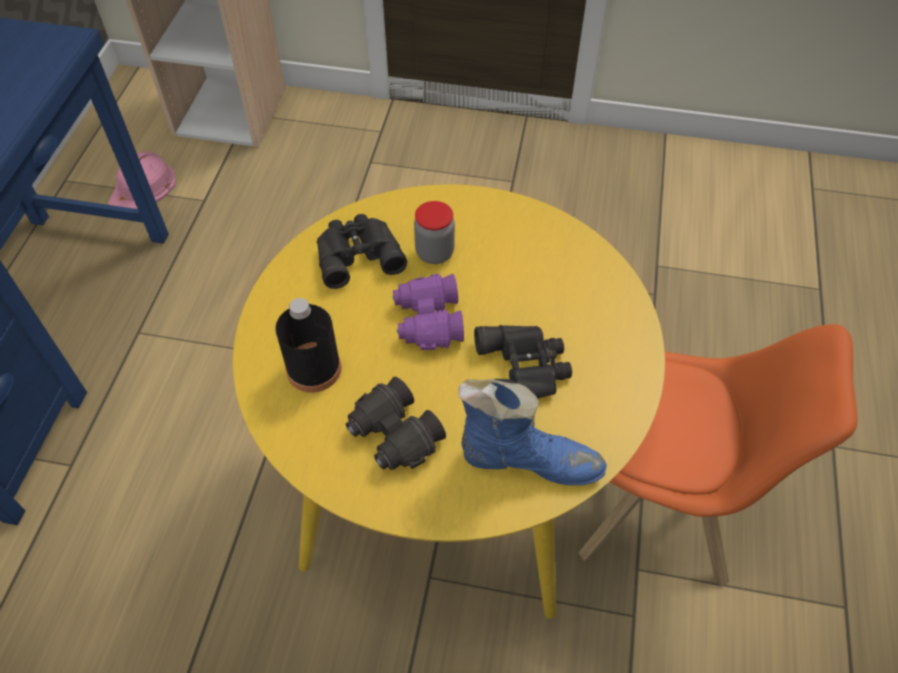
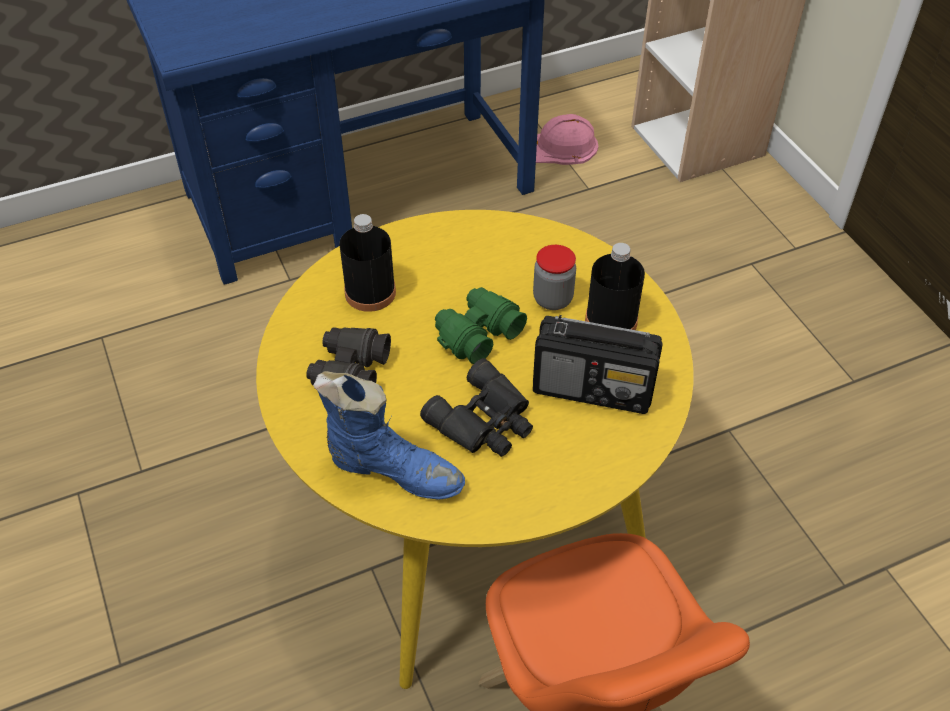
camera: 55 degrees right, 5 degrees down
(357, 253) = (504, 253): black binoculars -> none
(428, 321) = (477, 333): purple binoculars -> green binoculars
(488, 232) = (611, 321): none -> black bottle
(528, 460) = (394, 471): blue boot -> blue boot turned 45 degrees counterclockwise
(546, 282) = (594, 389): none -> radio

